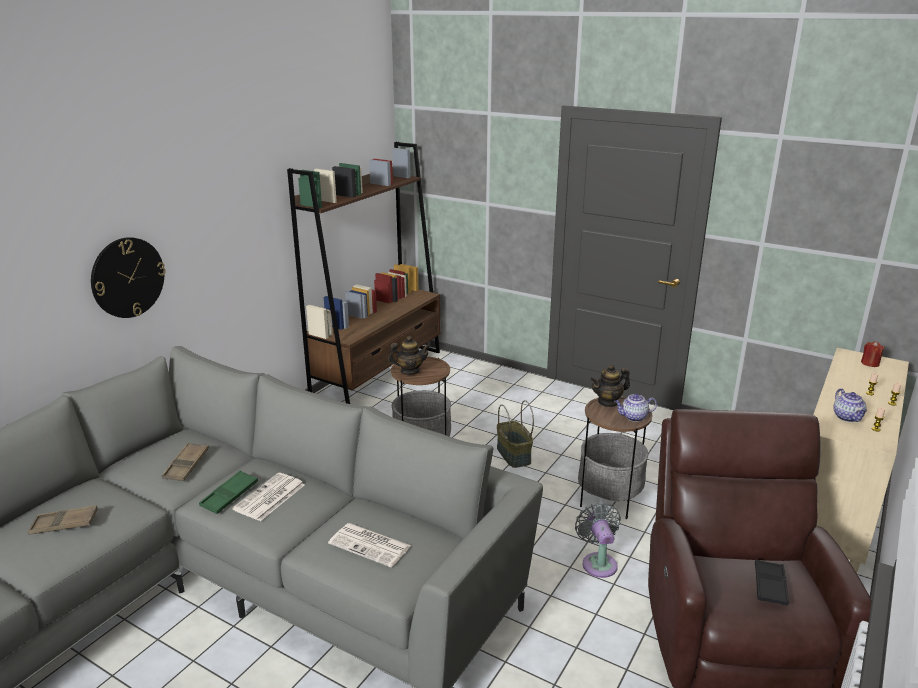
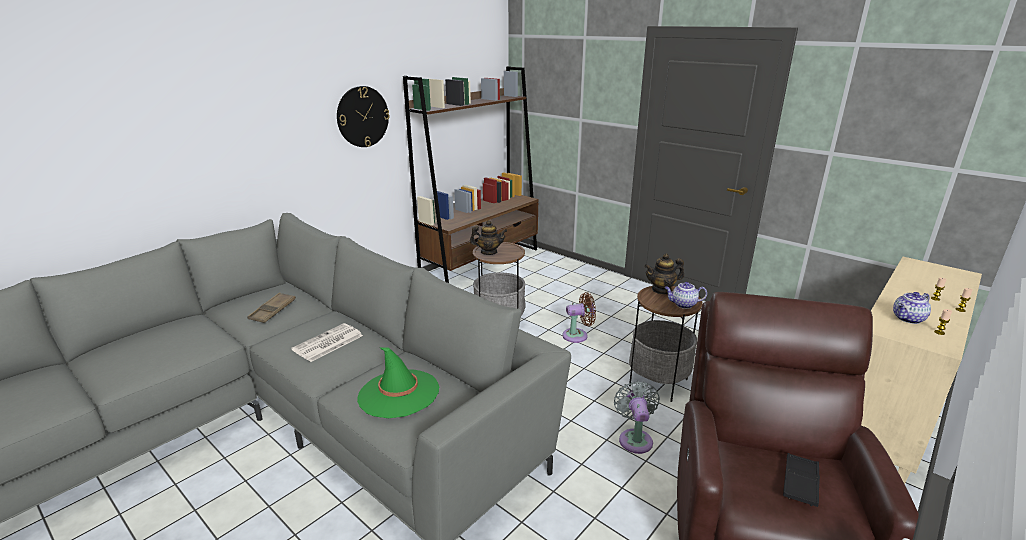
camera: 10 degrees right, 0 degrees up
(64, 524) = (152, 347): brown tray -> none
(128, 277) = (248, 151): wall clock -> wall clock (362, 116)
(229, 496) = (295, 338): green tray -> none
(371, 545) = (398, 393): newspaper -> green hat
(513, 455) = (577, 335): basket -> brown fan
(848, 417) = (908, 319): teapot -> teapot turned 60 degrees clockwise
(870, 363) = (937, 272): red candle -> none

